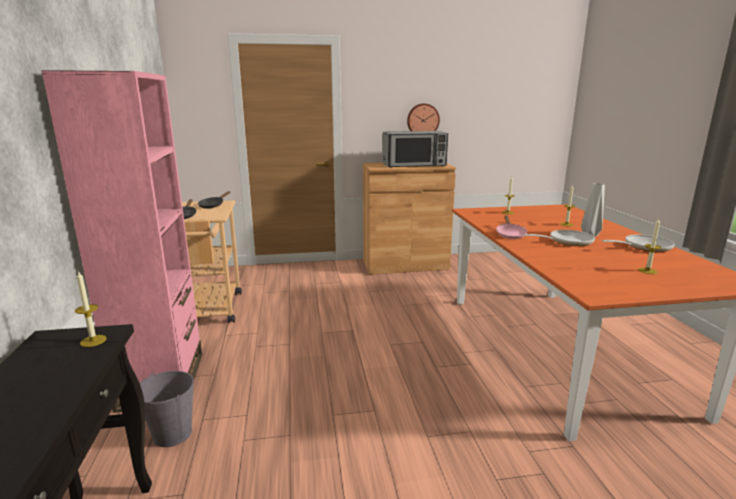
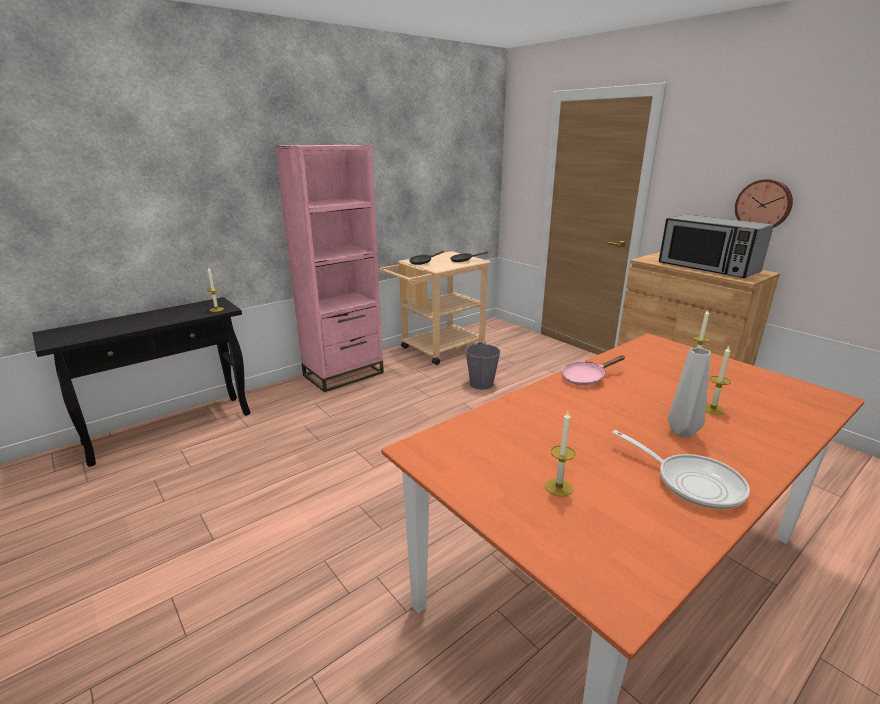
camera: 60 degrees right, 5 degrees up
(172, 433) = (296, 400): grey bucket -> grey bucket (481, 384)
(567, 241) = (615, 416): frying pan -> none

